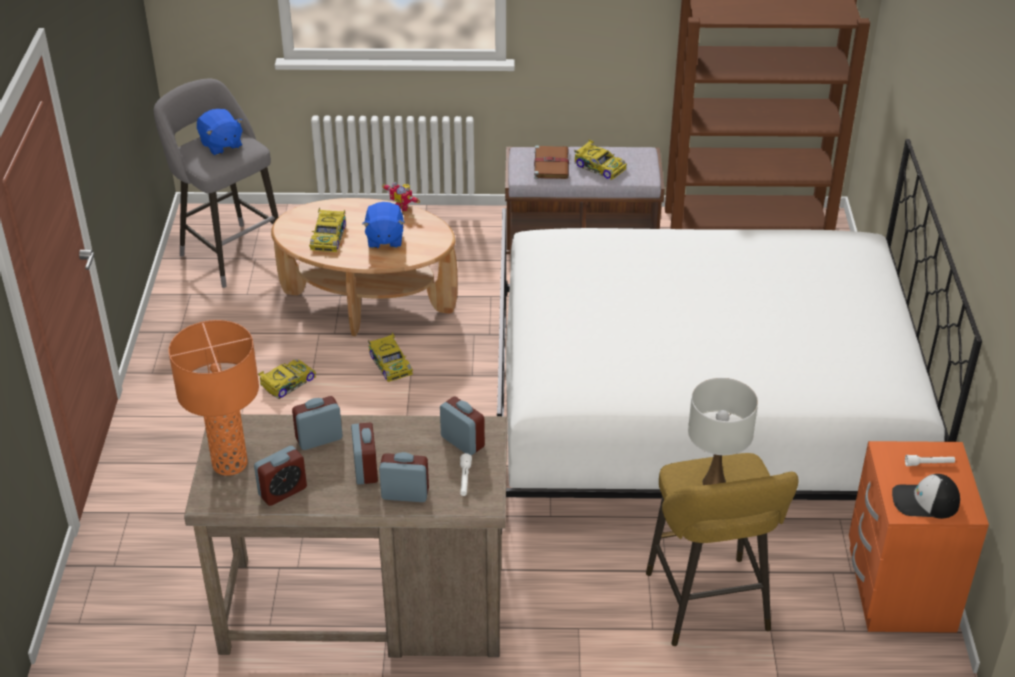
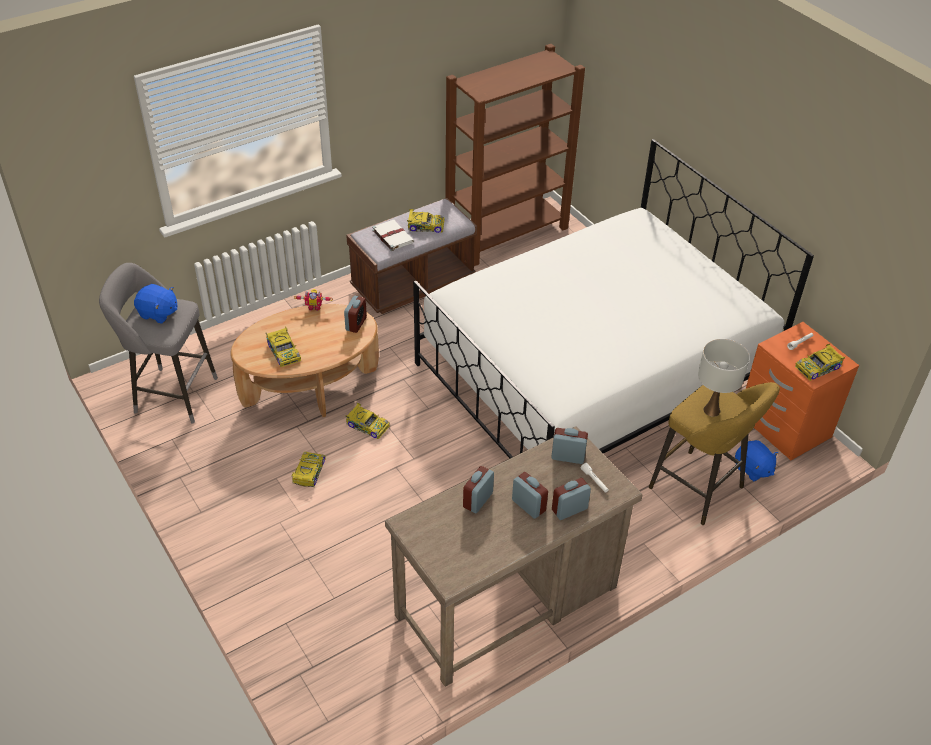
camera: 35 degrees left, 5 degrees up
(230, 463) = (437, 547): orange table lamp -> none
(282, 491) = (492, 549): alarm clock -> alarm clock (356, 324)
(384, 239) = (325, 336): blue plush toy -> blue plush toy (753, 469)
(551, 164) = (392, 236): brown book -> white book
(924, 502) = (818, 367): cap -> toy car

